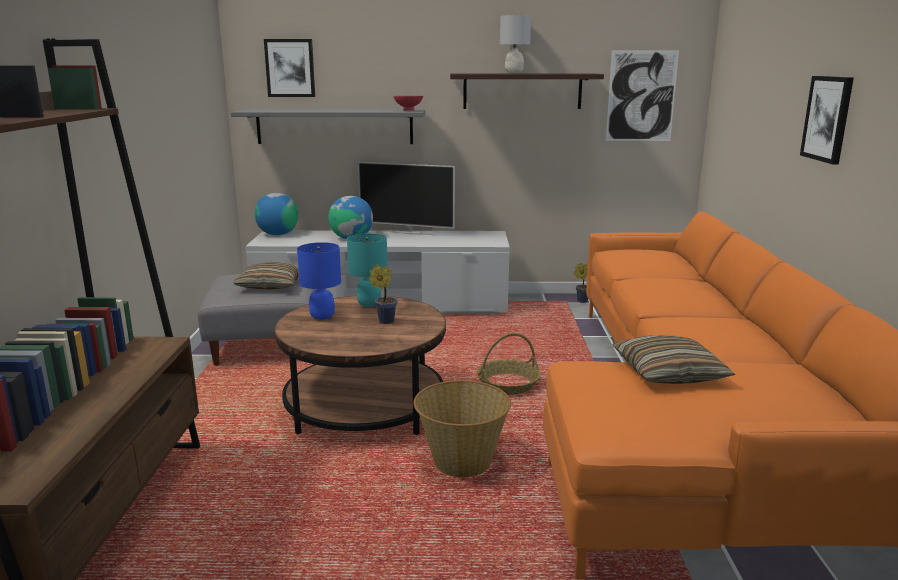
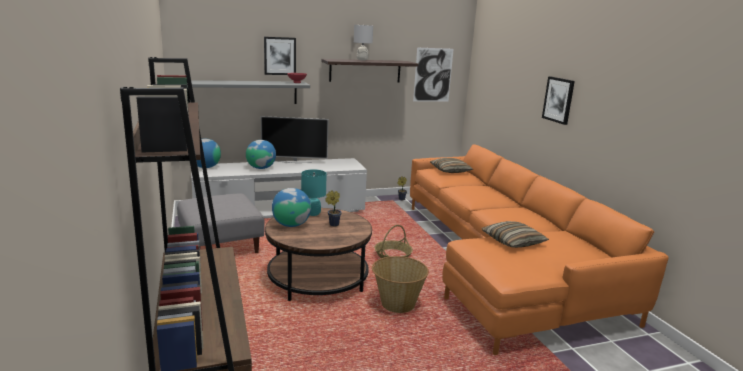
camera: 20 degrees left, 0 degrees up
(271, 285) = (228, 205): pillow -> pillow (450, 171)
(290, 68) = (212, 52): picture -> picture (279, 56)
(321, 317) = (291, 225): blue table lamp -> globe

